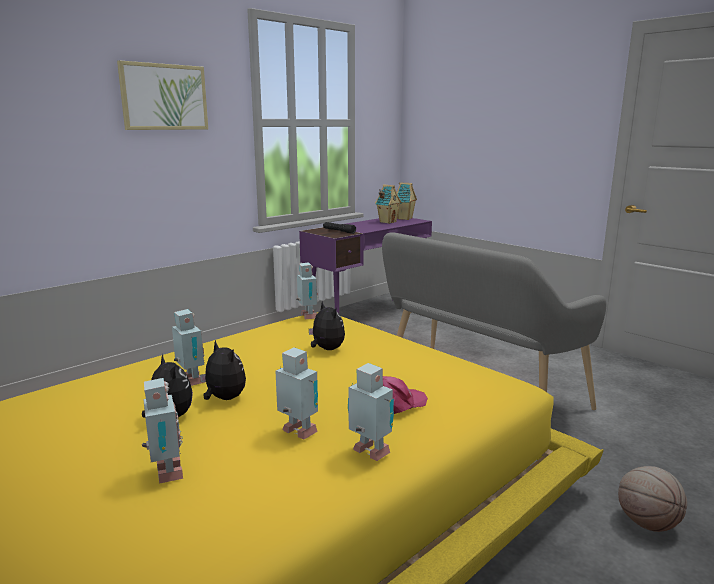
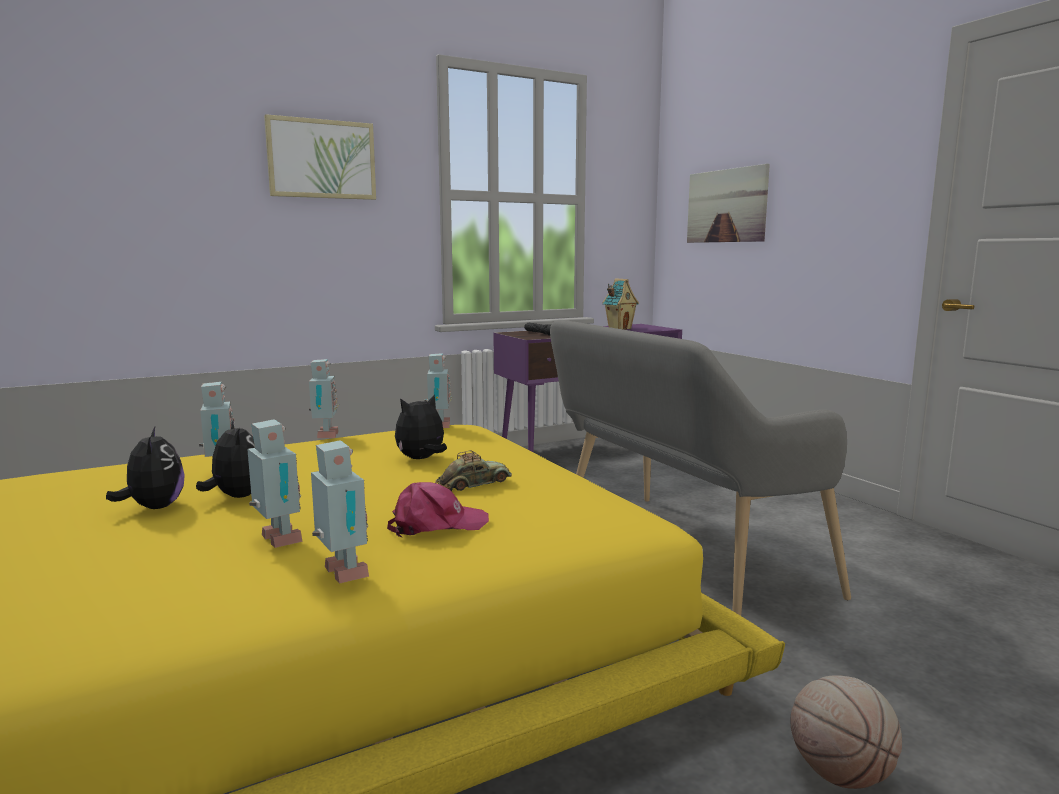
camera: 15 degrees right, 5 degrees down
(166, 474) = (75, 563): toy robot -> toy robot (325, 436)
(326, 349) = (421, 459): plush toy -> plush toy turned 105 degrees counterclockwise
(385, 367) = (473, 484): none -> toy car
(405, 218) = (648, 326): toy house -> none
(461, 130) = (726, 206): none -> picture

